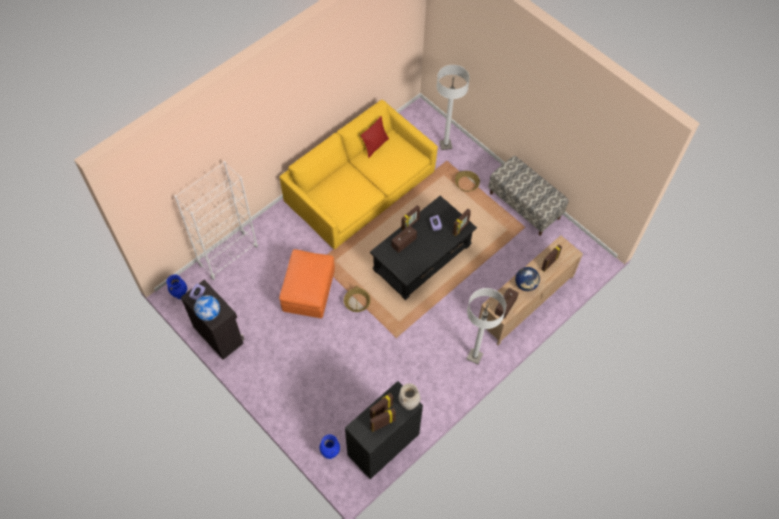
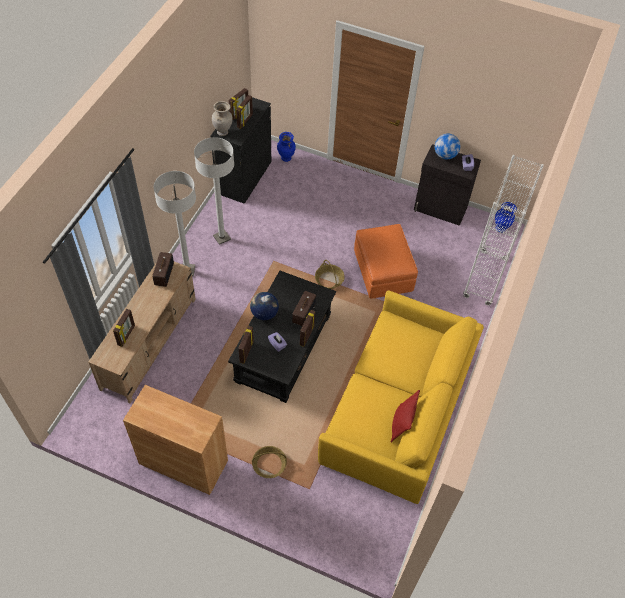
camera: 155 degrees right, 5 degrees down
(445, 145) = (321, 514): white floor lamp -> white floor lamp (222, 237)
(524, 205) = (183, 462): bench -> brown cabinet
(525, 285) = (148, 303): globe -> globe (264, 313)

